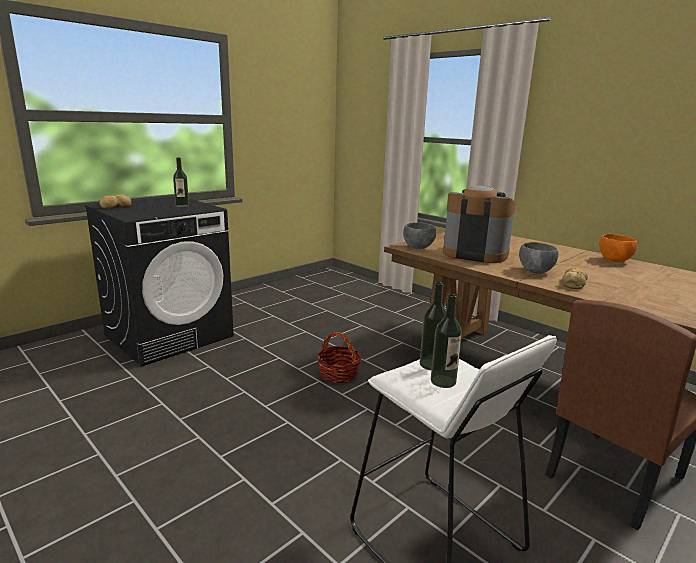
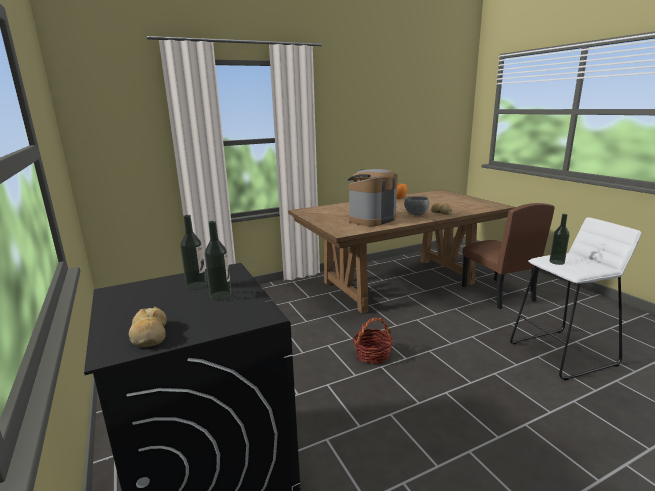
camera: 70 degrees left, 0 degrees up
(418, 247) = (346, 229): grey bowl -> none
(443, 381) = (576, 263): bottle -> bottle (220, 295)

